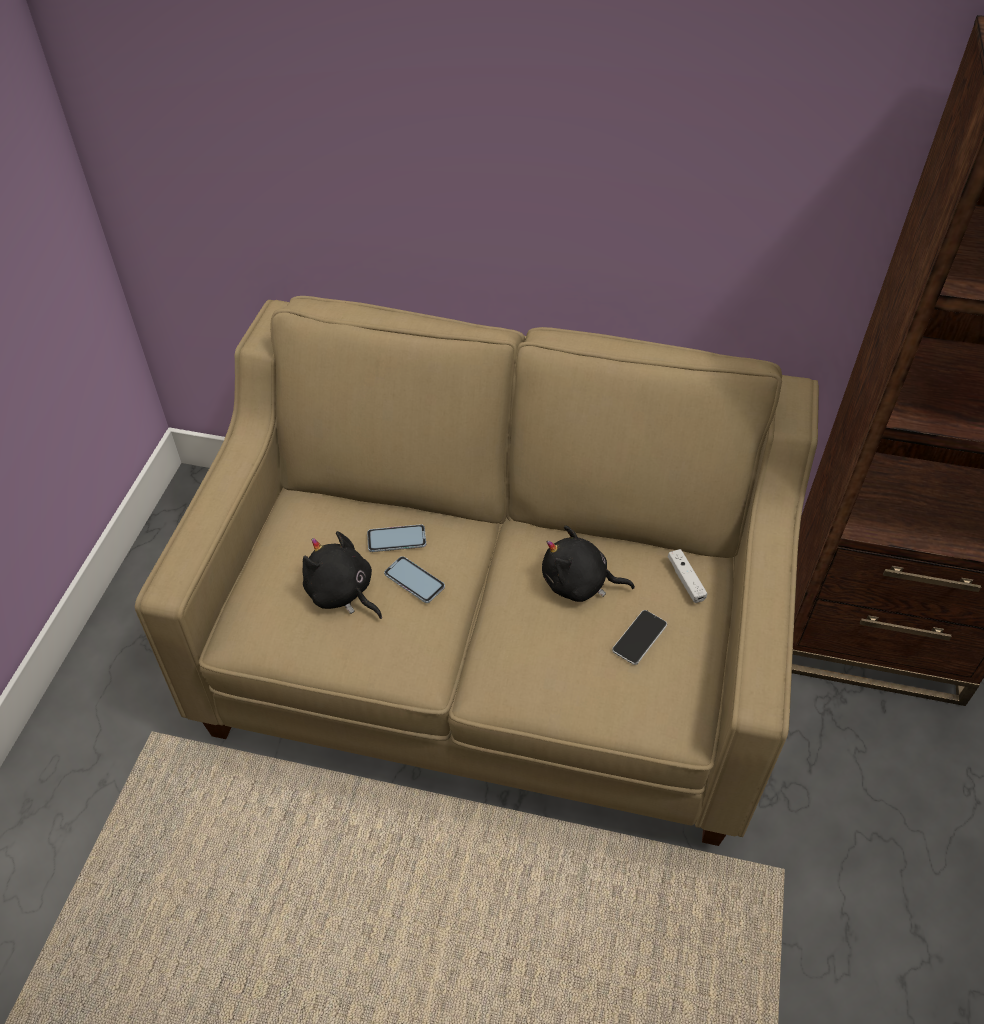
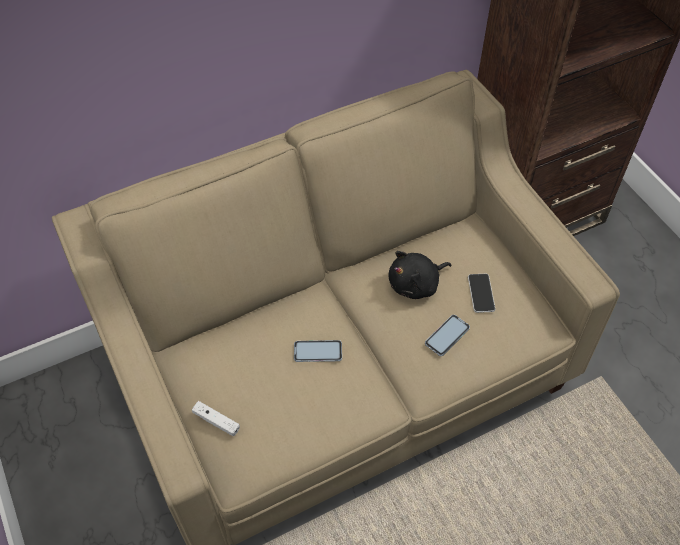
camera: 40 degrees left, 5 degrees up
(342, 593) = (280, 393): black plush toy -> none
(396, 539) = (278, 333): phone -> phone (447, 335)
(686, 580) = (471, 241): white game controller -> white game controller (216, 421)

